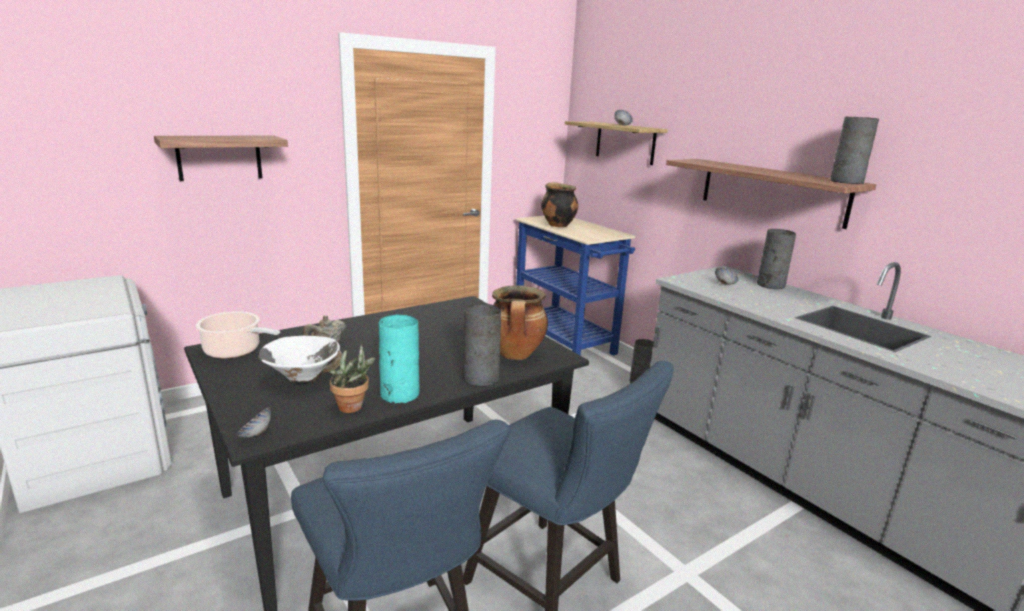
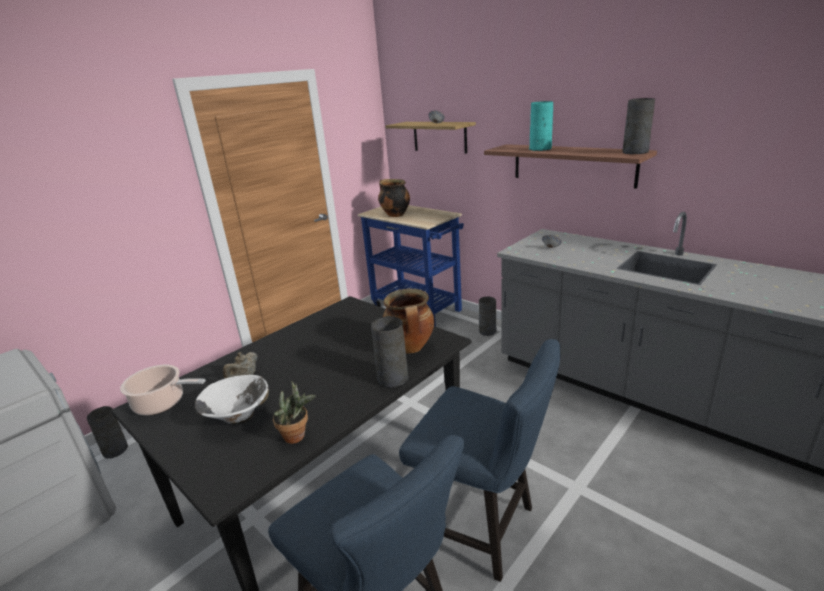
camera: 10 degrees left, 5 degrees up
(219, 157) = (85, 217): shelf -> none
(255, 435) = (222, 489): bowl -> none
(398, 394) = (330, 413): turquoise vase -> turquoise vase (540, 149)
(769, 285) = (584, 241): grey vase -> grey vase (114, 450)

